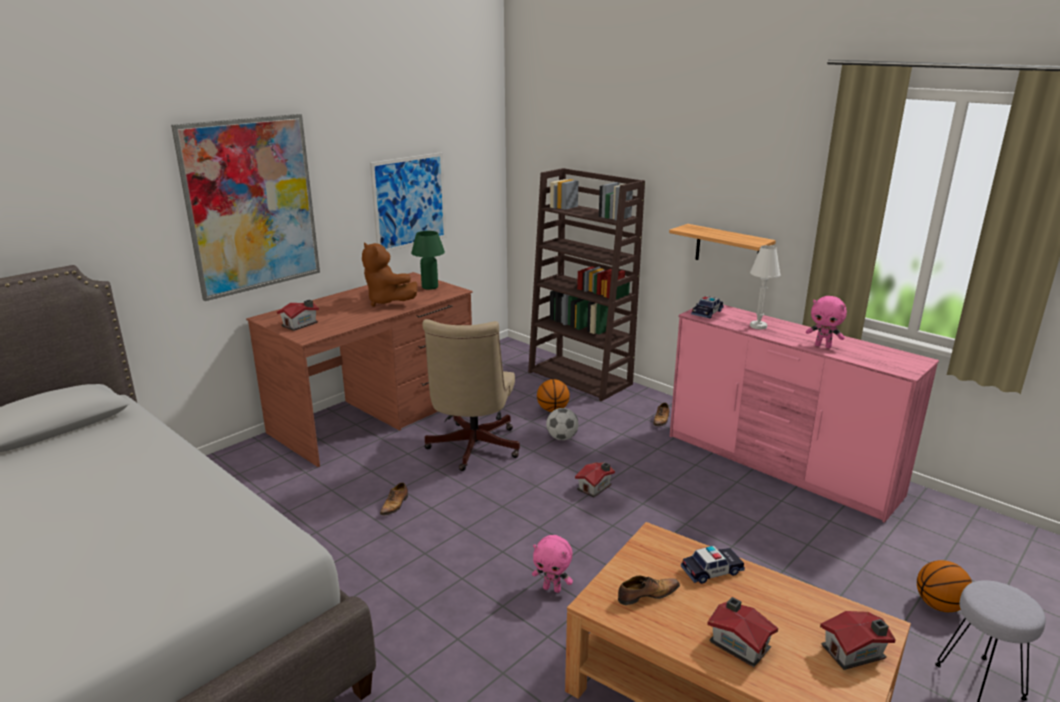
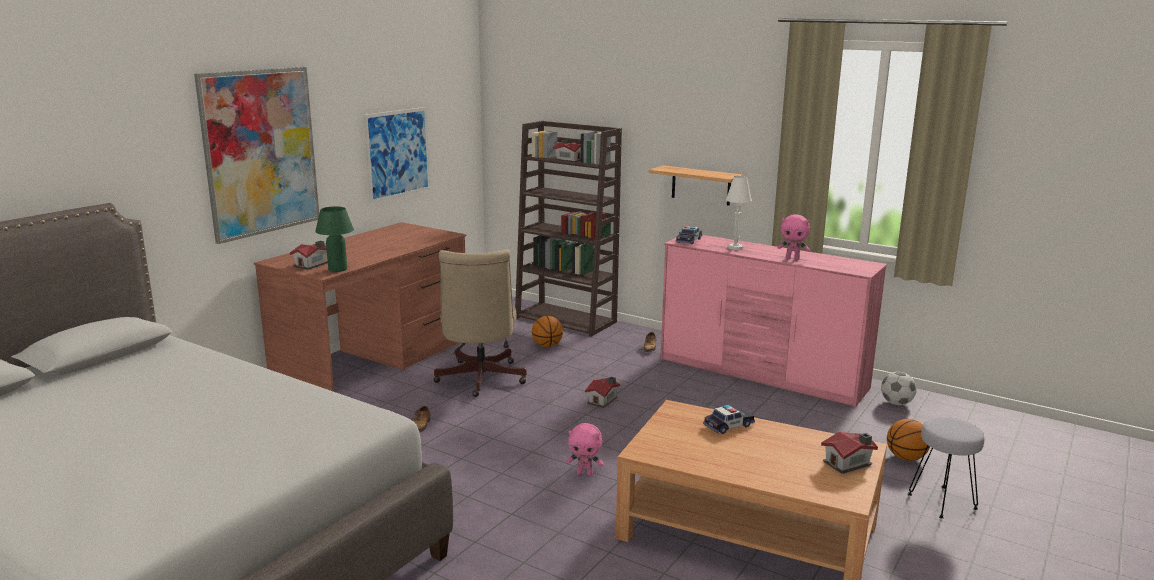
camera: 10 degrees left, 5 degrees down
(387, 301) = (388, 245): brown plush toy -> none
(430, 287) = (424, 233): green table lamp -> green table lamp (337, 269)
(562, 438) = (562, 366): football -> football (896, 403)
(646, 595) = (680, 444): shoe -> none
(739, 643) = (760, 466): toy house -> toy house (568, 160)

